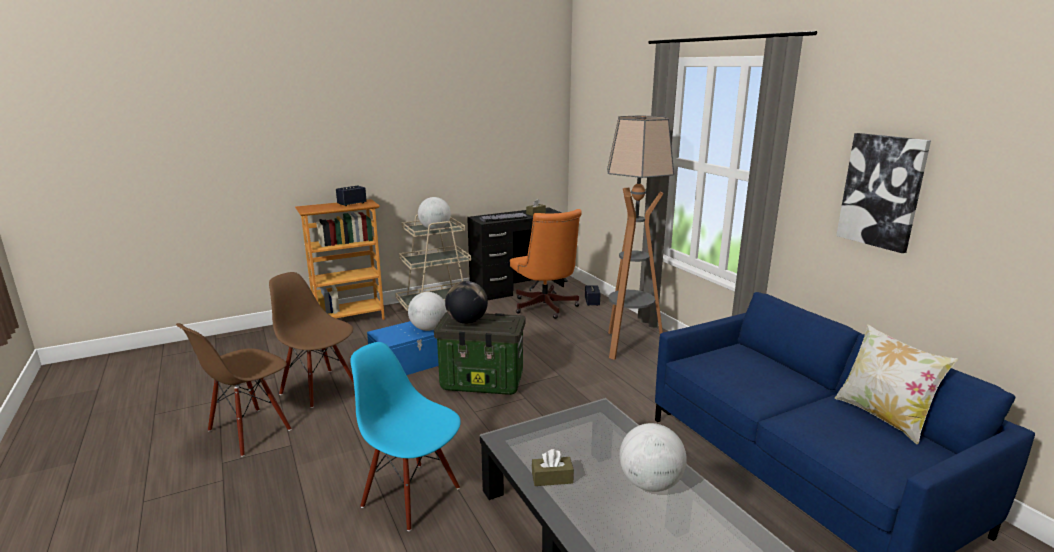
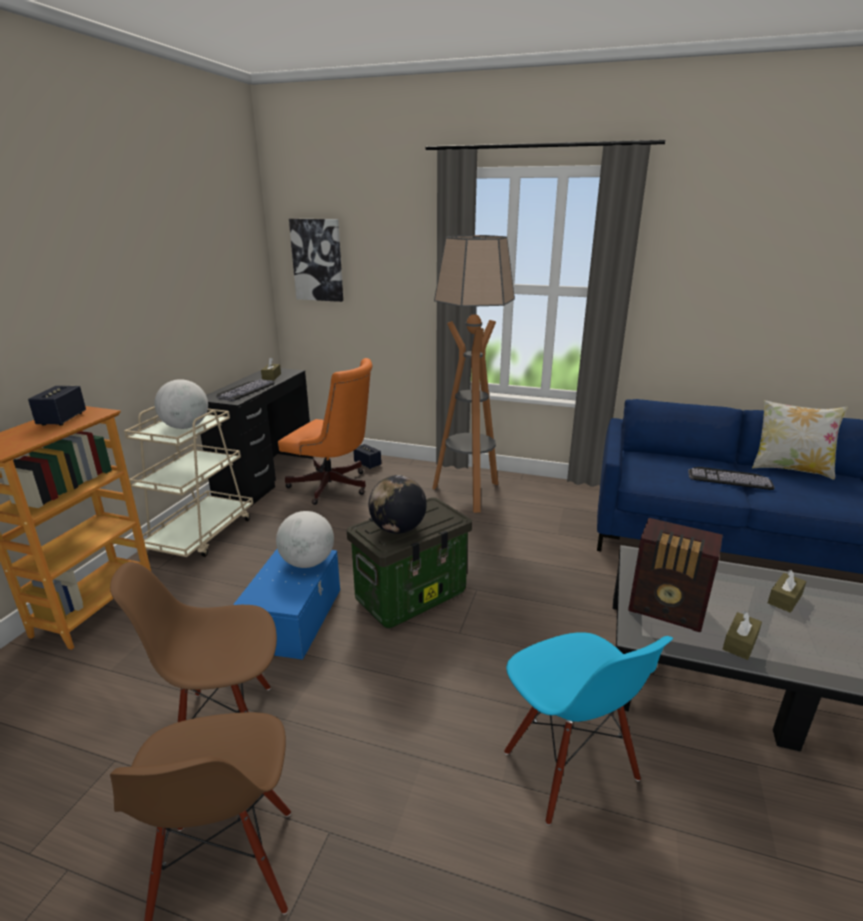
camera: 45 degrees left, 5 degrees up
(412, 496) = (569, 767): blue chair -> blue chair turned 105 degrees counterclockwise
(547, 440) = (668, 611): none -> radio
(650, 484) = (784, 599): globe -> brown tissue box
(786, 394) = (729, 477): none -> keyboard
(882, 191) = (724, 288): picture -> picture (317, 260)

